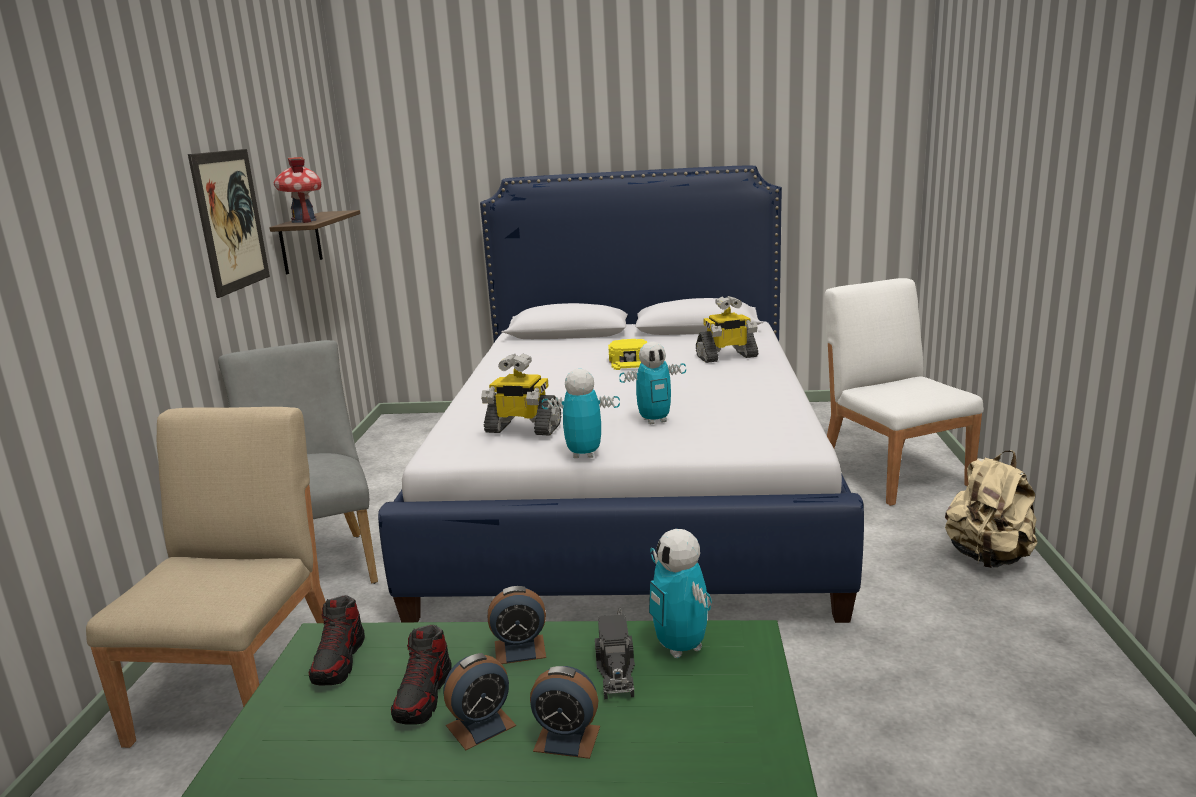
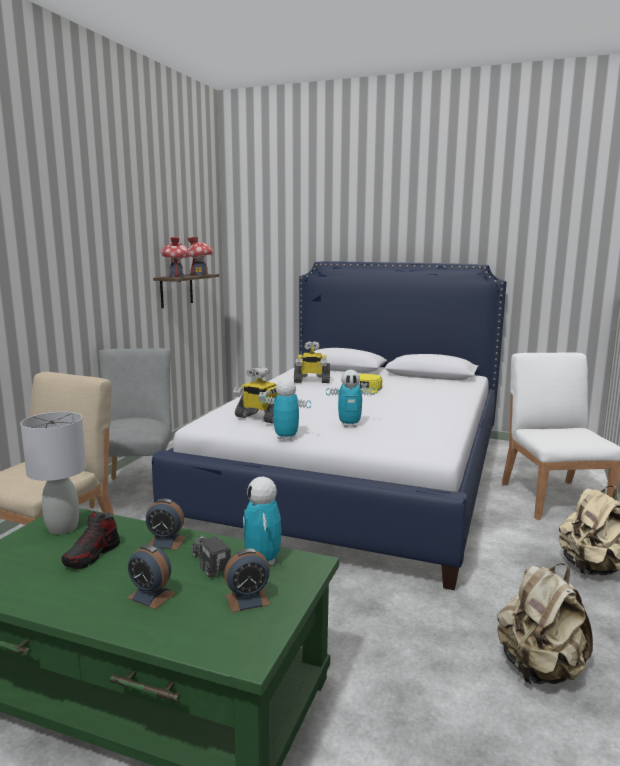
camera: 15 degrees right, 5 degrees down
(231, 220) = (123, 270): picture -> none
(333, 213) = (200, 274): none -> toy house
(339, 661) = (63, 528): shoe -> grey table lamp
(480, 725) = (109, 577): alarm clock -> alarm clock (247, 600)
(616, 670) = (212, 565): toy truck -> toy truck turned 135 degrees clockwise
(726, 357) = (434, 394): toy robot -> toy robot (311, 381)
(1007, 703) = (539, 669): none -> beige backpack

